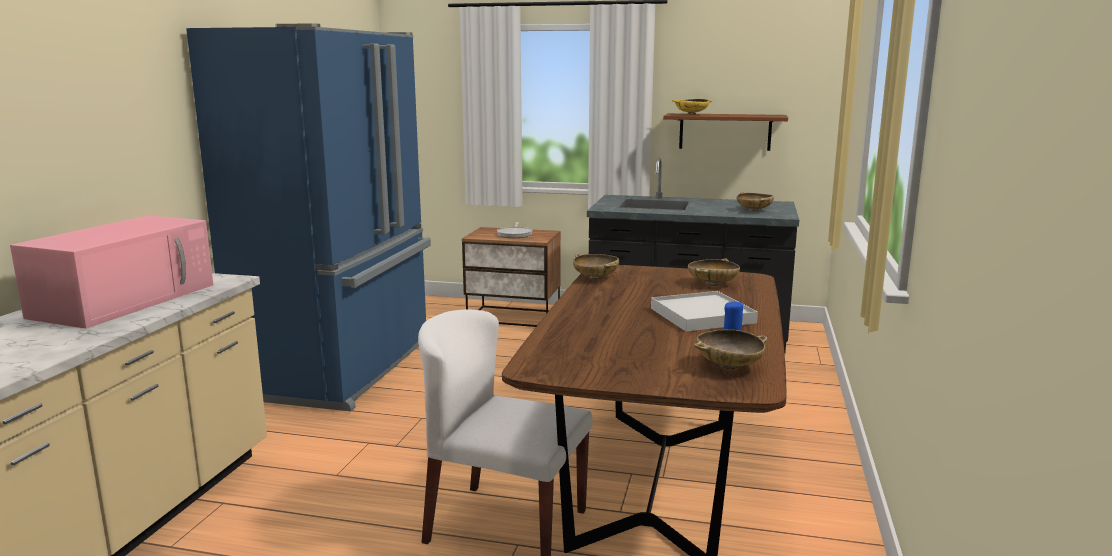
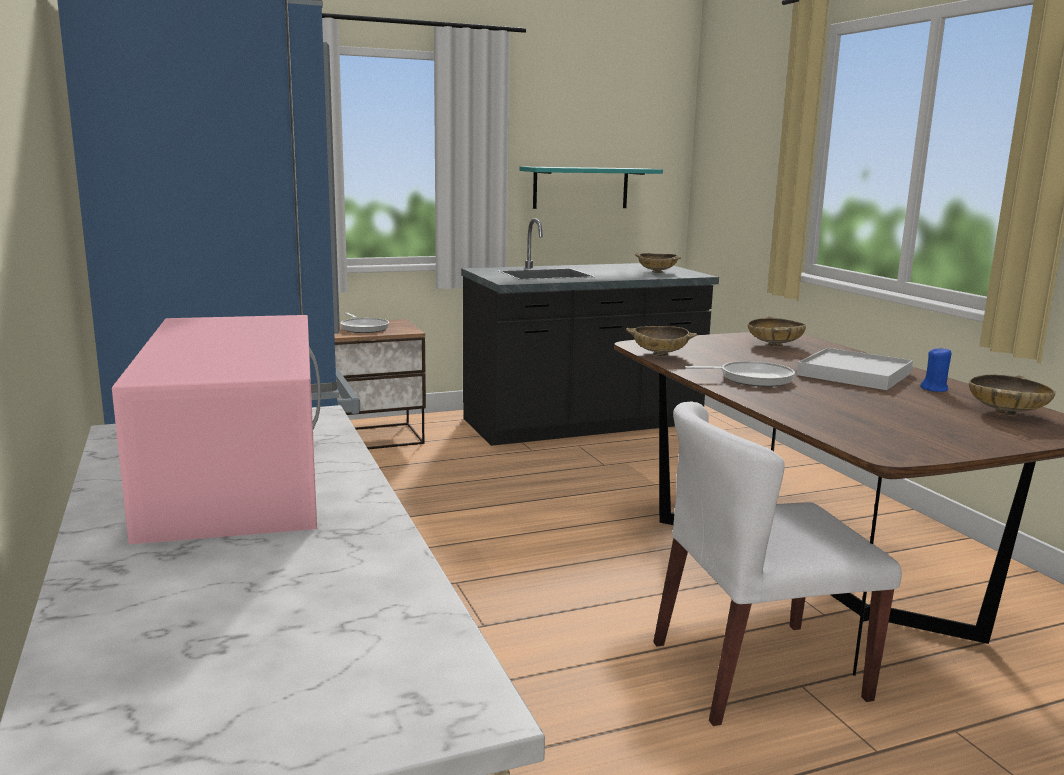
camera: 35 degrees left, 0 degrees up
(606, 305) = (751, 378): none -> frying pan
(691, 114) = (556, 167): yellow bowl -> none
(725, 131) = (580, 188): brown shelf -> turquoise shelf

